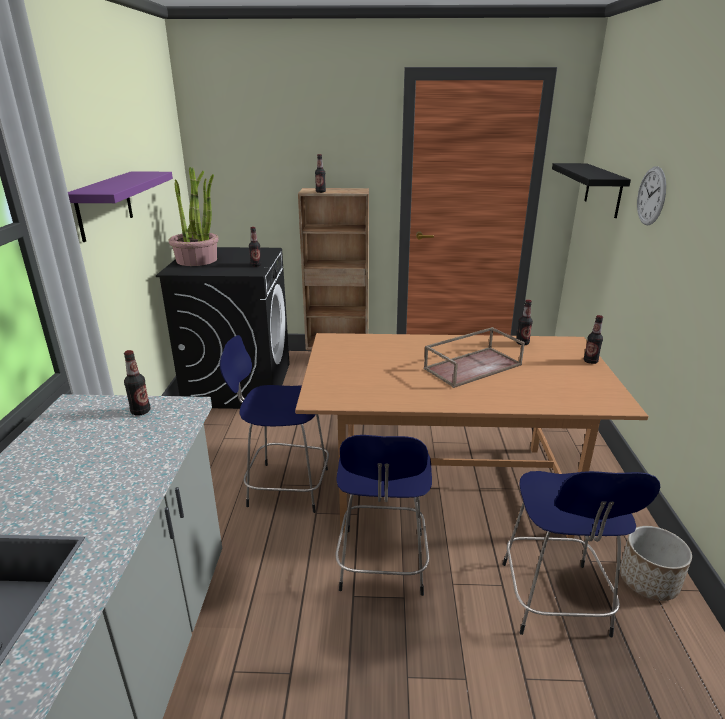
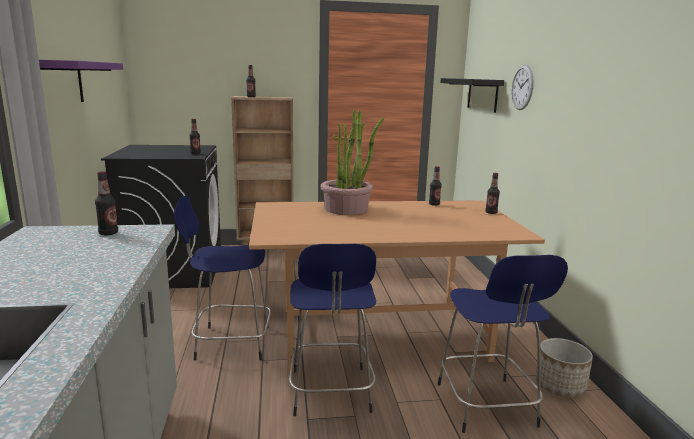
camera: 10 degrees left, 10 degrees down
(197, 260) = (139, 151): potted plant -> potted plant (347, 209)
(473, 366) = (397, 217): brown tray -> none

